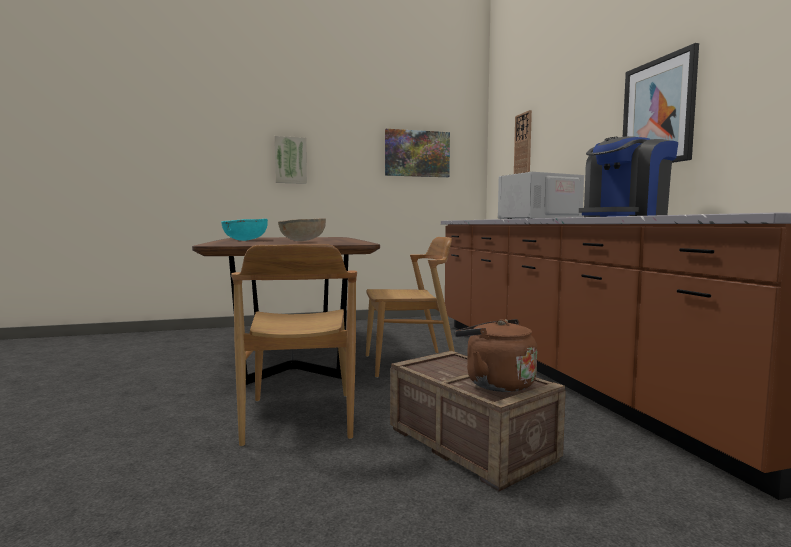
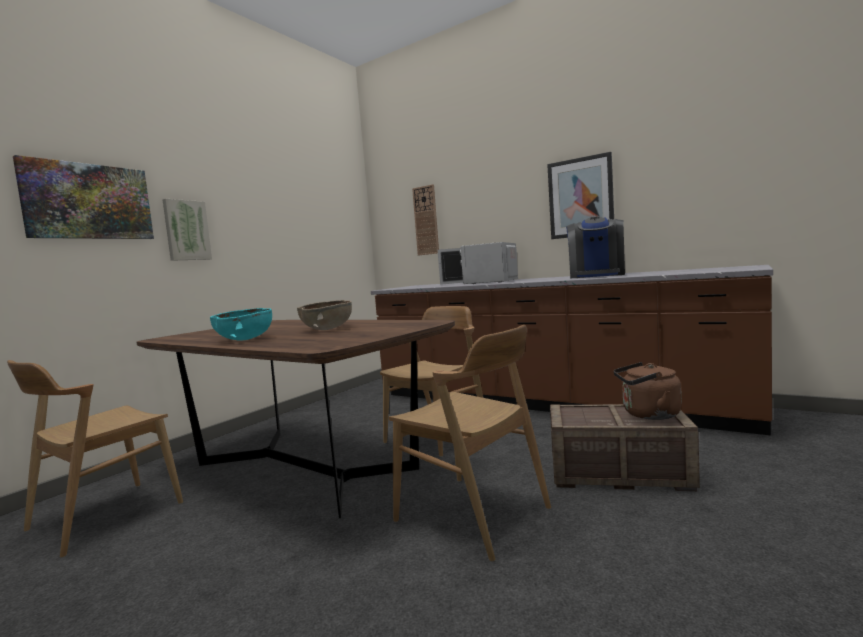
camera: 40 degrees left, 0 degrees up
(176, 345) = (105, 516): none -> brown chair
(417, 153) = (315, 222): picture -> picture (88, 202)

